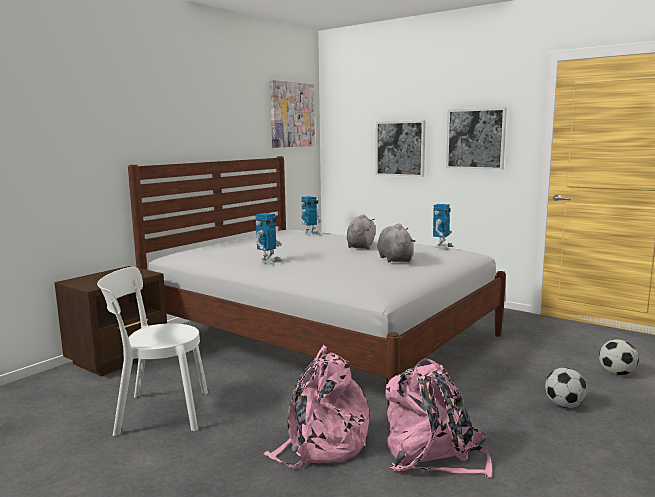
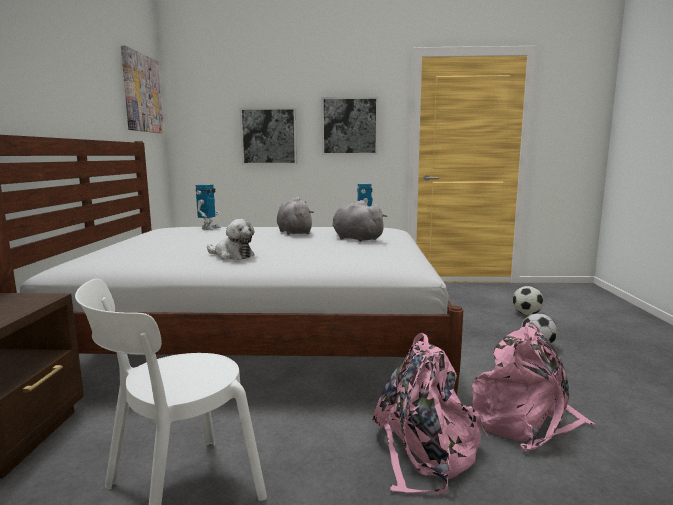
camera: 35 degrees left, 0 degrees up
(269, 261) = (232, 256): toy robot -> plush toy

